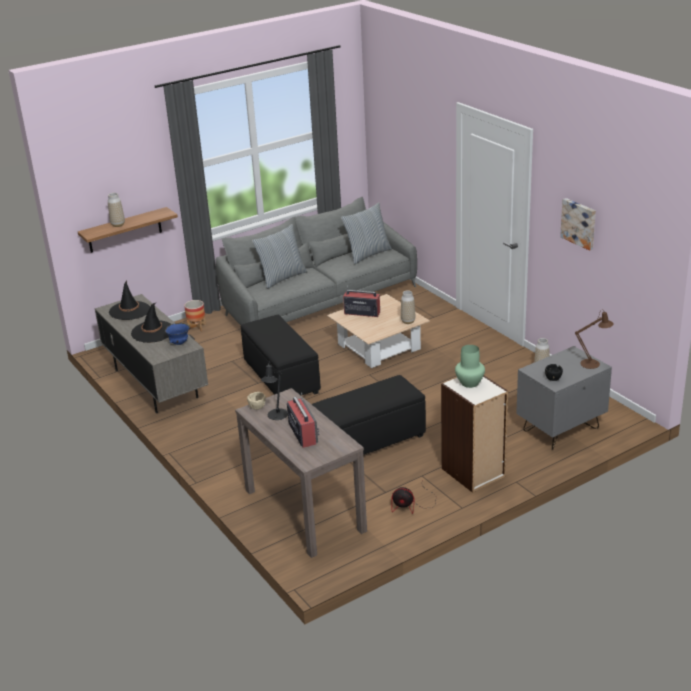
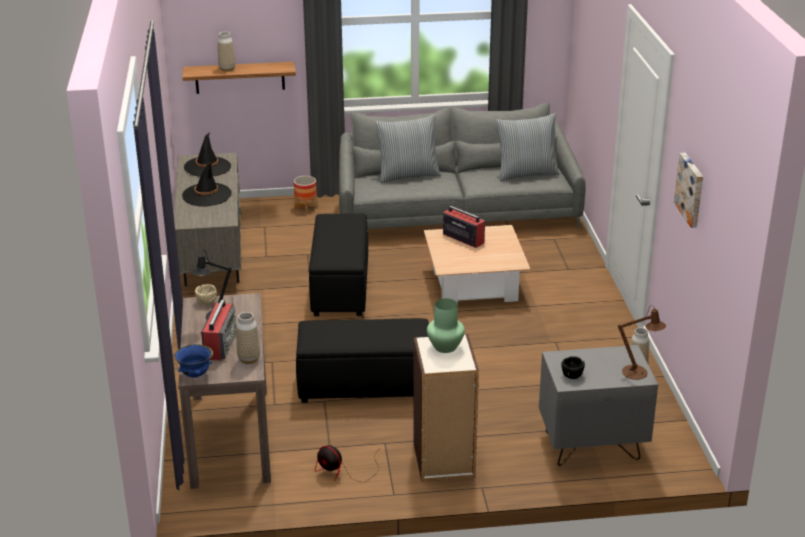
camera: 25 degrees right, 0 degrees up
(179, 343) = (219, 214): blue bowl -> blue bowl (195, 375)
(408, 321) = (504, 263): vase -> vase (249, 359)

